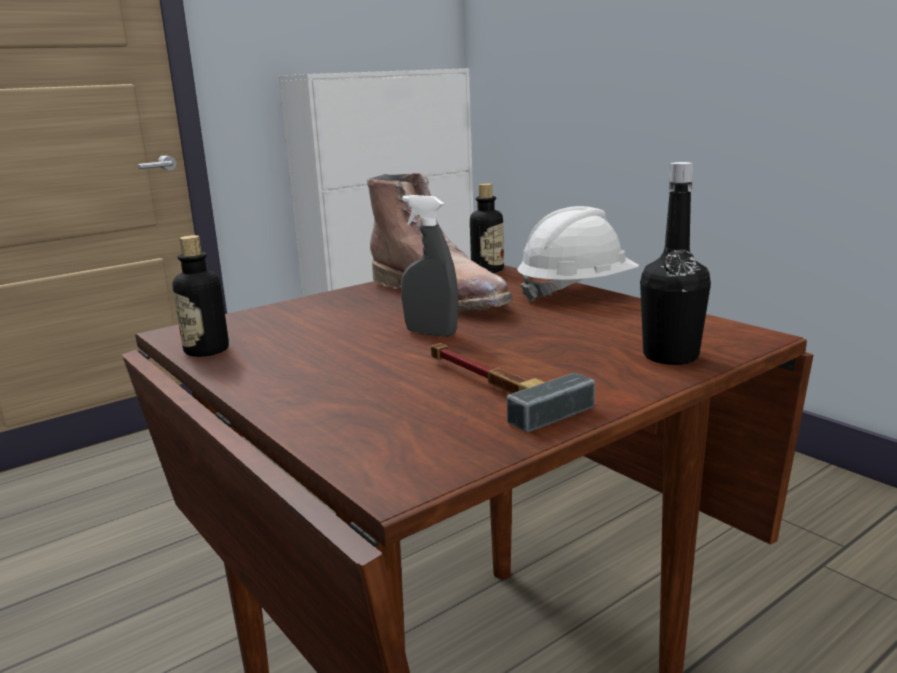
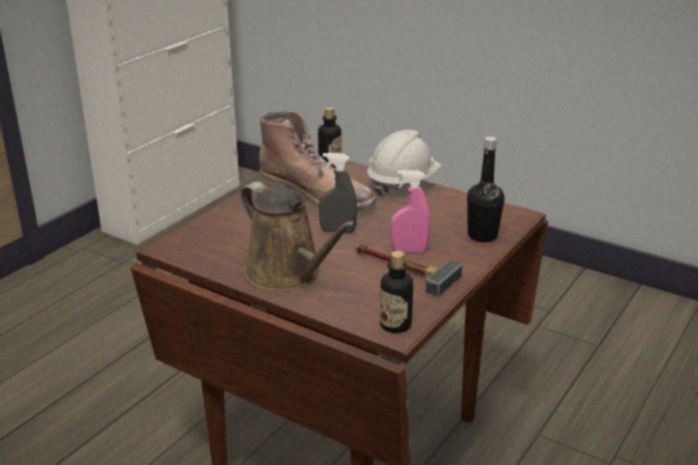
camera: 20 degrees left, 10 degrees up
(206, 350) = (207, 261): bottle -> bottle (395, 325)
(302, 375) = (288, 274): none -> brown watering can
(525, 364) = (409, 250): none -> pink spray bottle

